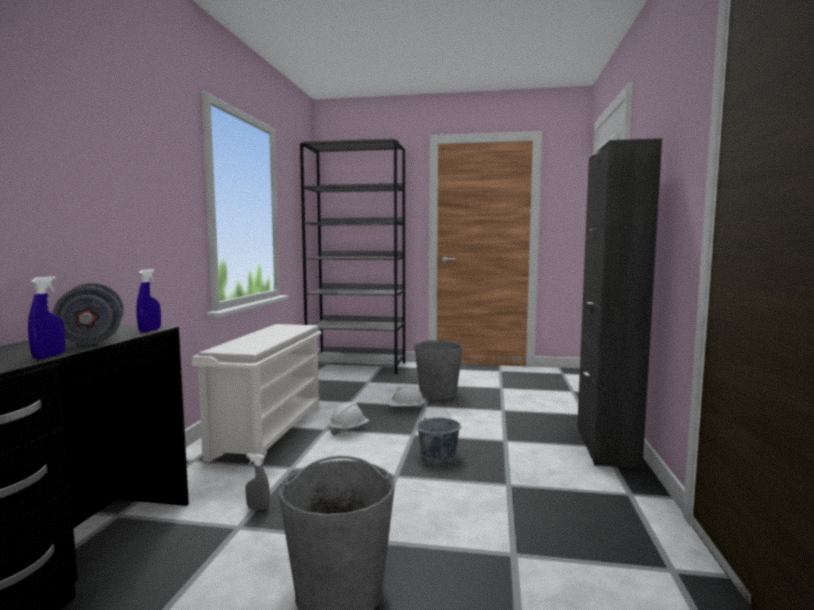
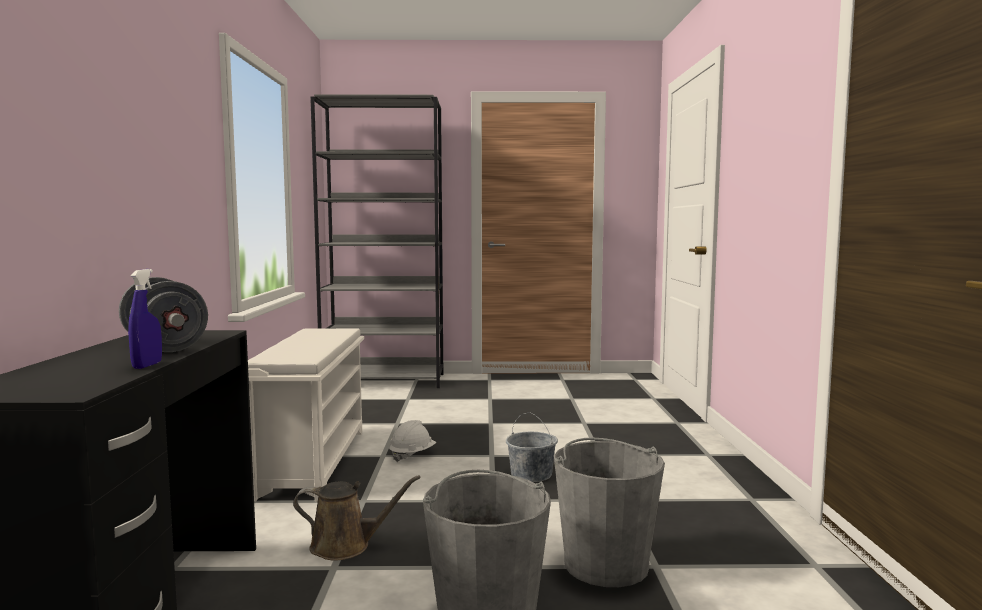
camera: 10 degrees left, 0 degrees up
(150, 330) = (219, 335): blue spray bottle -> none
(258, 508) = (346, 546): grey spray bottle -> brown watering can
(406, 409) = (470, 428): white hard hat -> none
(438, 393) = (500, 408): grey bucket -> grey bucket (605, 564)
(606, 446) = (711, 454): black cabinet -> none

